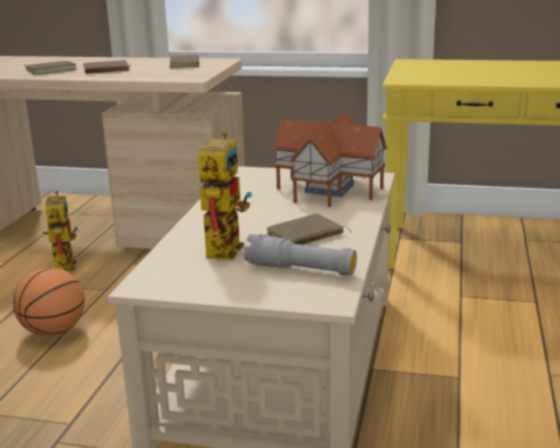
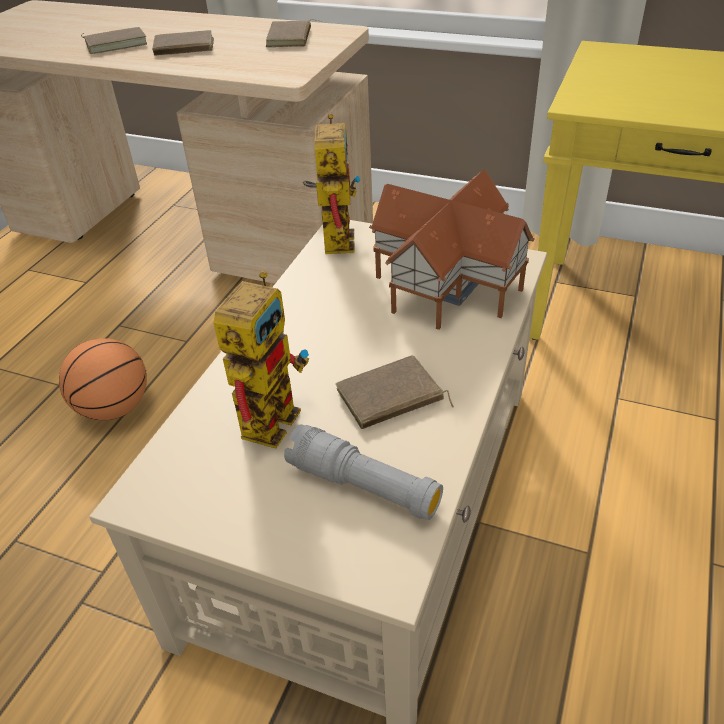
camera: 10 degrees right, 20 degrees up
(63, 264) = (147, 293): toy robot -> toy robot (334, 236)

